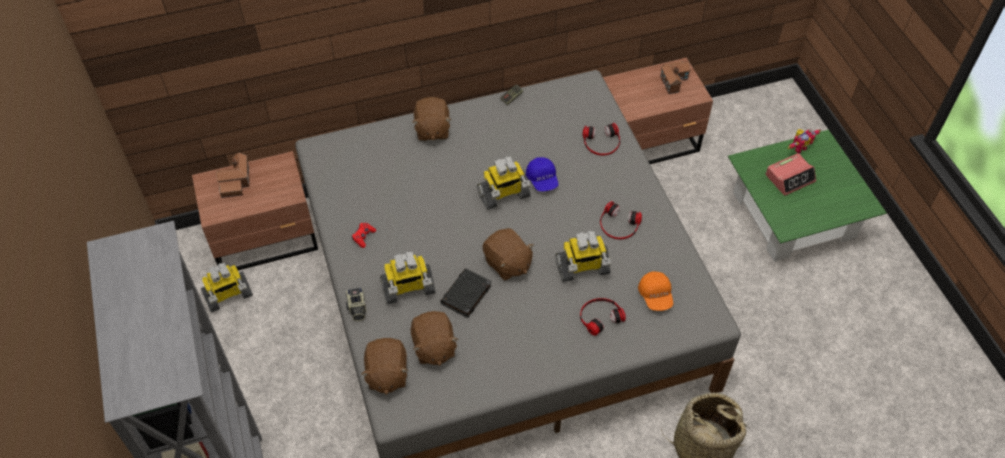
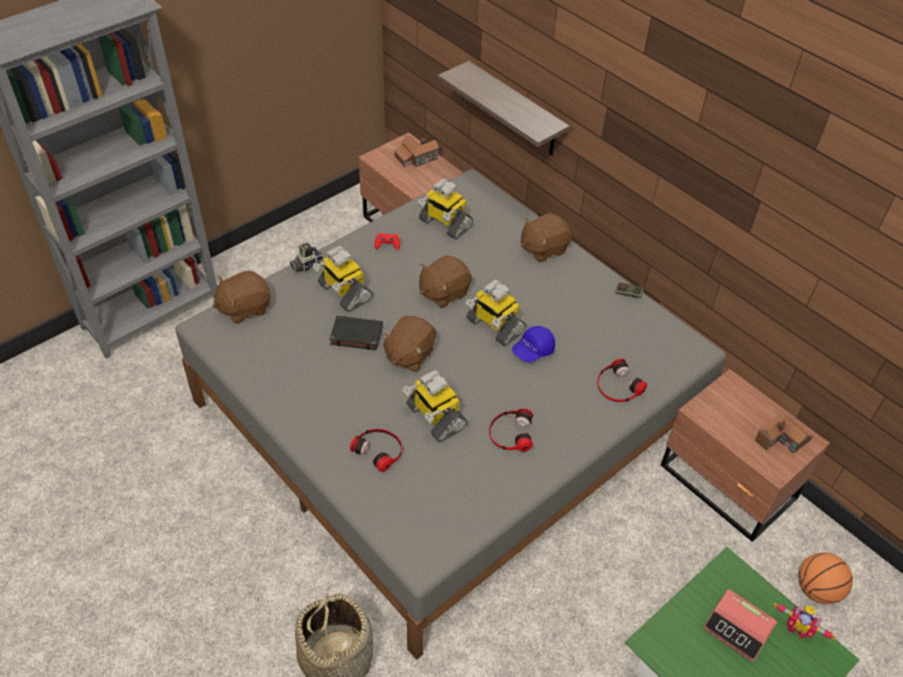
camera: 65 degrees right, 5 degrees down
(228, 296) = (344, 228): toy robot -> toy robot (444, 224)
(324, 59) = (515, 110): none -> shelf
(433, 347) = (286, 330): brown plush toy -> brown plush toy (443, 292)
(655, 296) = (430, 494): orange cap -> none
(747, 135) = (817, 589): none -> basketball

